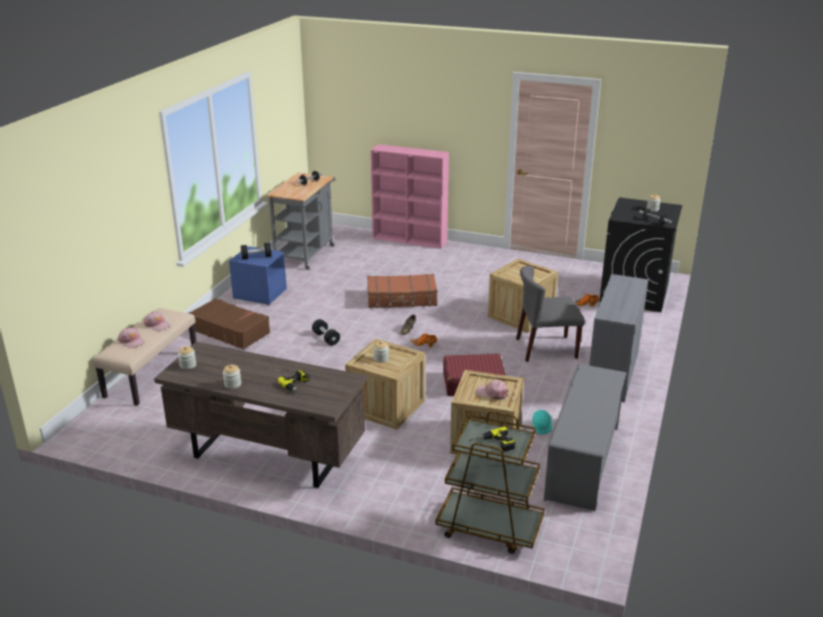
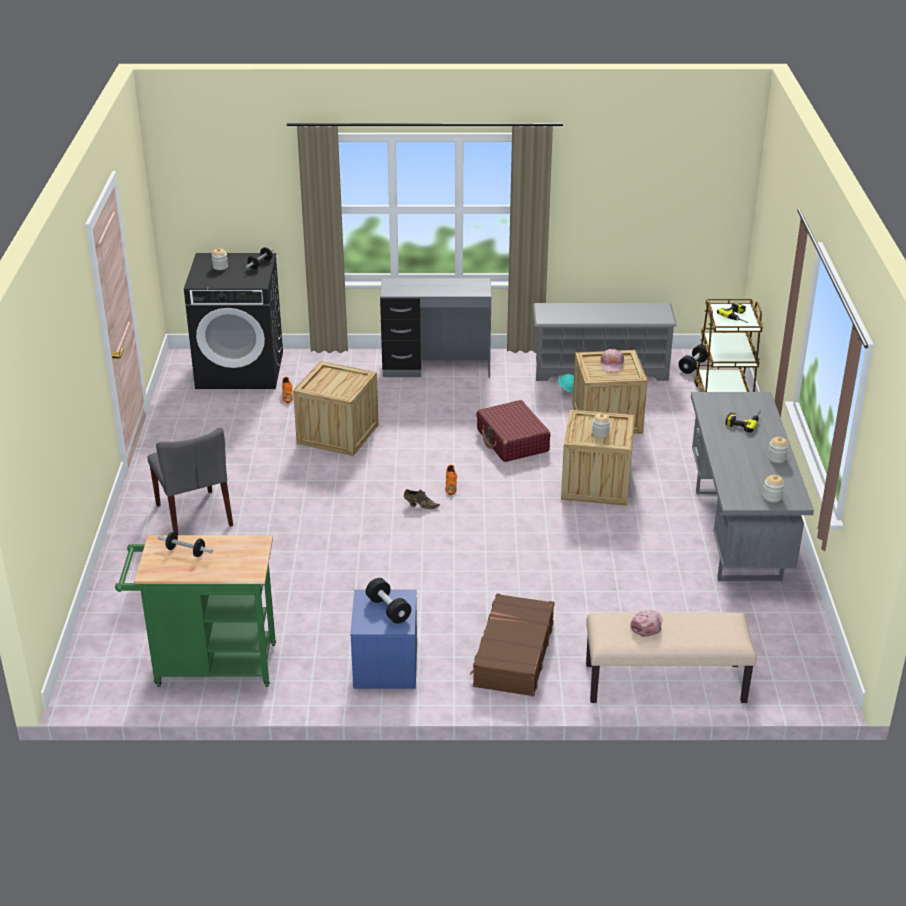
camera: 110 degrees left, 5 degrees up
(132, 341) = (701, 629): pink cap -> none
(266, 456) = (738, 535): brown desk -> grey desk
(306, 253) = (208, 666): grey cart -> green cart
(326, 338) = (480, 564): black dumbbell -> black dumbbell (693, 366)
(402, 299) = (336, 529): brown suitcase -> none
(410, 240) = (117, 567): pink bookcase -> none
(545, 348) = (409, 409): grey chair -> grey chair (194, 515)

